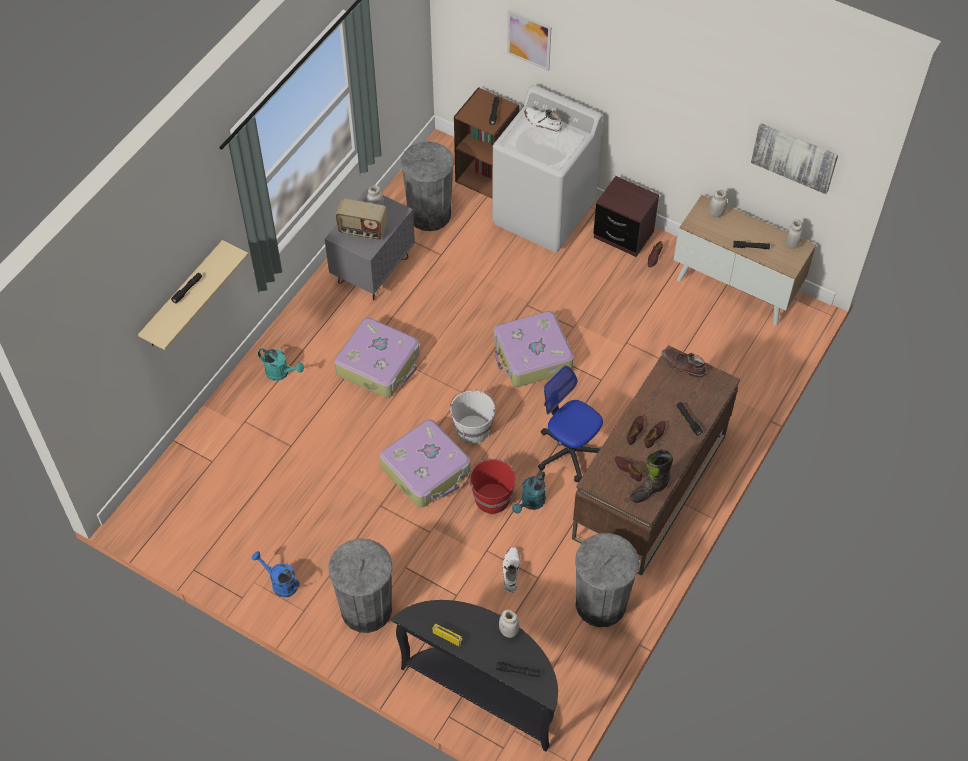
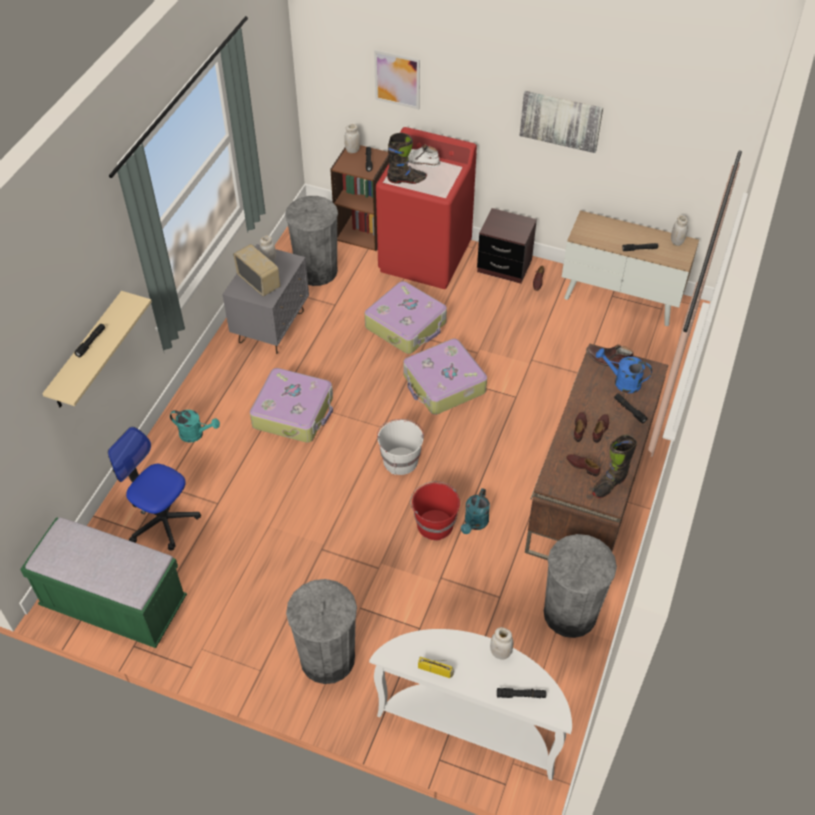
camera: 10 degrees left, 5 degrees down
(182, 528) = (114, 604): none -> green bench
(280, 583) = (230, 645): blue watering can -> blue watering can (622, 382)
(362, 230) = (259, 282): radio -> radio turned 135 degrees counterclockwise
(426, 470) = (362, 507): suitcase -> suitcase (407, 325)
(484, 691) = (471, 725): black console table -> white console table
(511, 571) = (470, 594): white boot -> none
(524, 144) = (406, 180): none -> black boot
(544, 214) = (425, 257): white washing machine -> red washing machine
(569, 451) = (501, 468): office chair -> office chair (163, 520)
(716, 213) = (598, 224): white jar -> white jar (352, 150)
(794, 157) = (676, 149): picture -> picture (561, 120)

